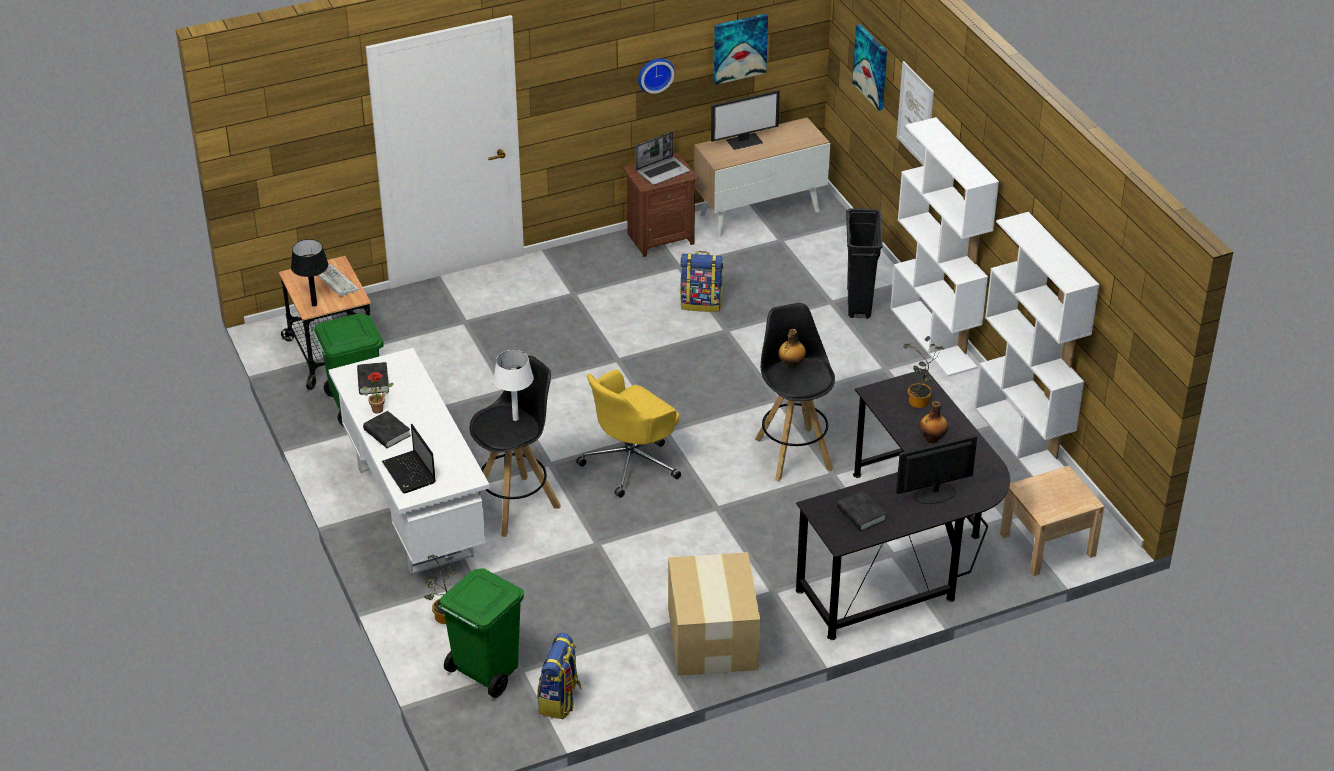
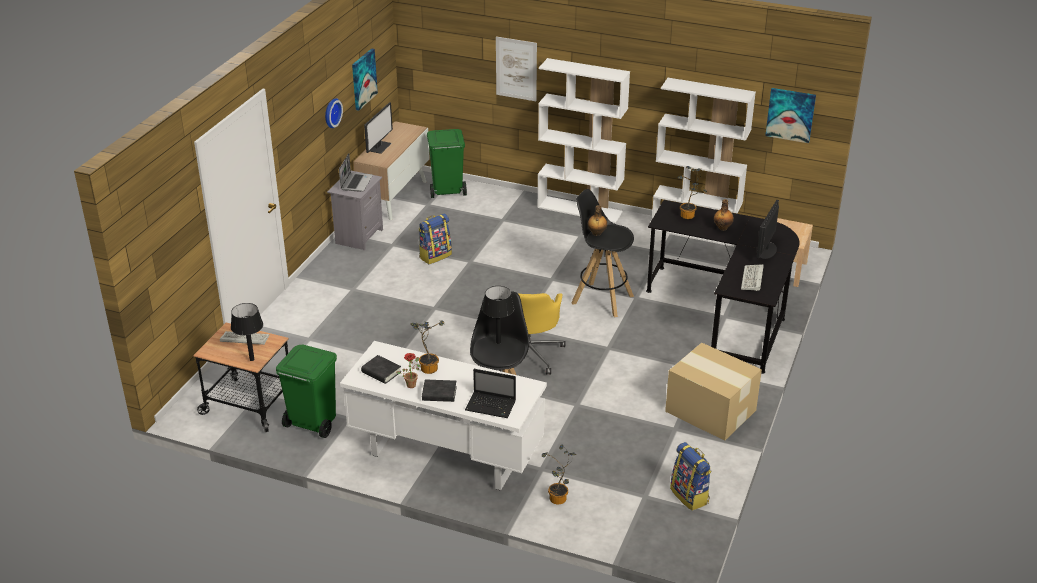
camera: 45 degrees left, 5 degrees down
(416, 402) = (428, 367): none -> potted plant
(485, 672) = (628, 511): green trash can -> green trash can (447, 191)
(515, 418) = (498, 342): white table lamp -> black table lamp
(659, 238) = (358, 236): brown nightstand -> grey nightstand
(859, 303) = (517, 213): black trash can -> none
(861, 514) = (752, 279): black book -> keyboard
(871, 67) = (455, 57): picture -> picture (790, 115)

